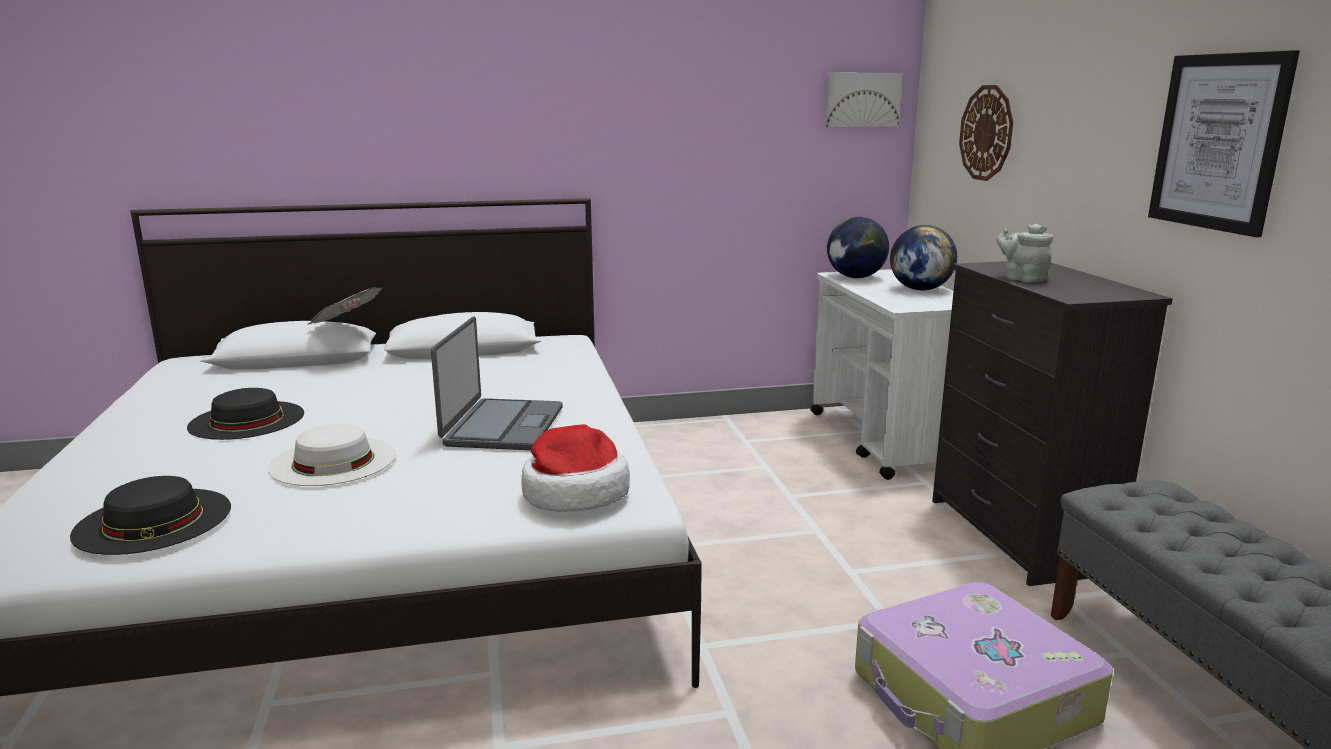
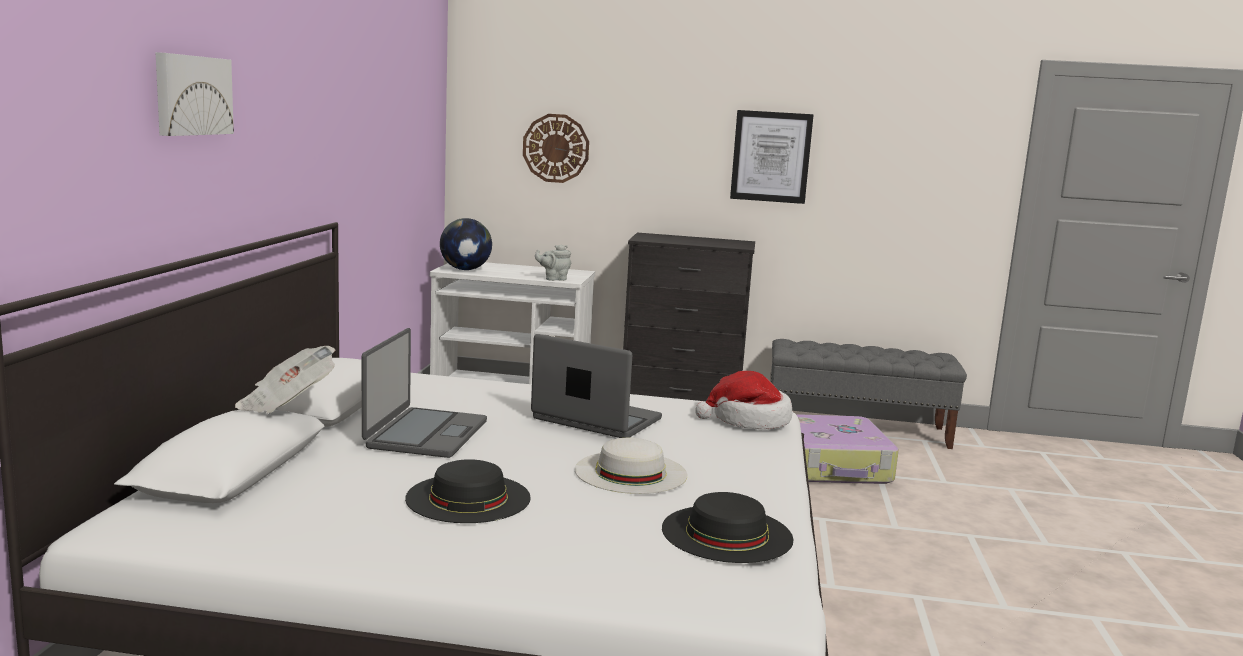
camera: 70 degrees left, 5 degrees down
(404, 383) = (425, 434): none -> laptop
(861, 99) = (431, 119): picture -> picture (191, 95)
(920, 289) = (527, 269): globe -> none
(1022, 278) = (687, 242): grey teapot -> grey teapot (554, 279)

